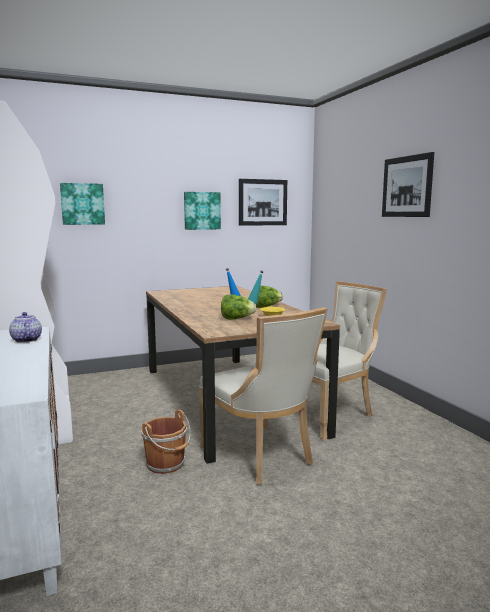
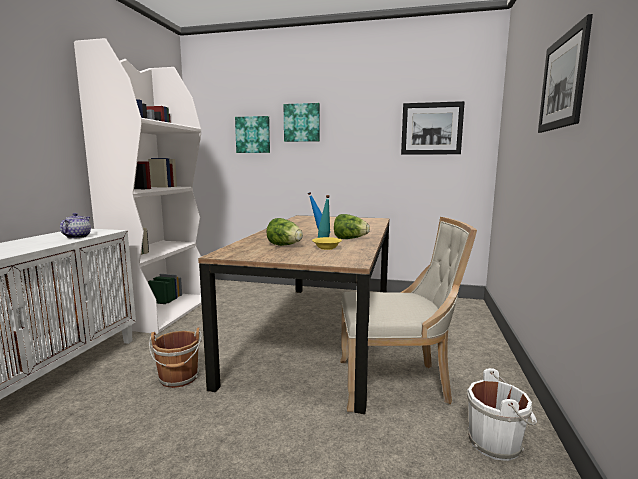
camera: 35 degrees right, 0 degrees up
(202, 210) = (360, 139): picture -> picture (302, 122)
(261, 456) = (260, 403): beige chair -> none
(415, 426) = (496, 443): none -> white bucket

